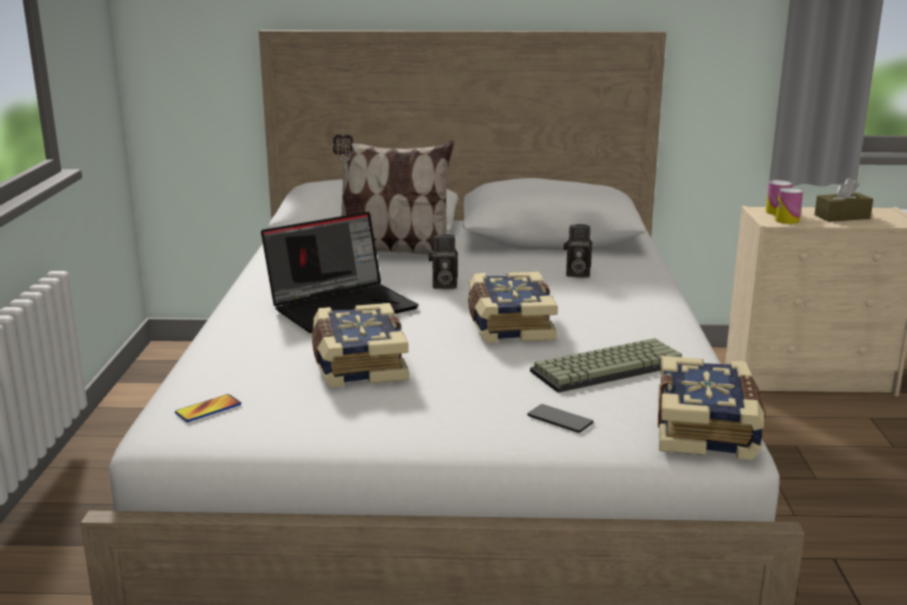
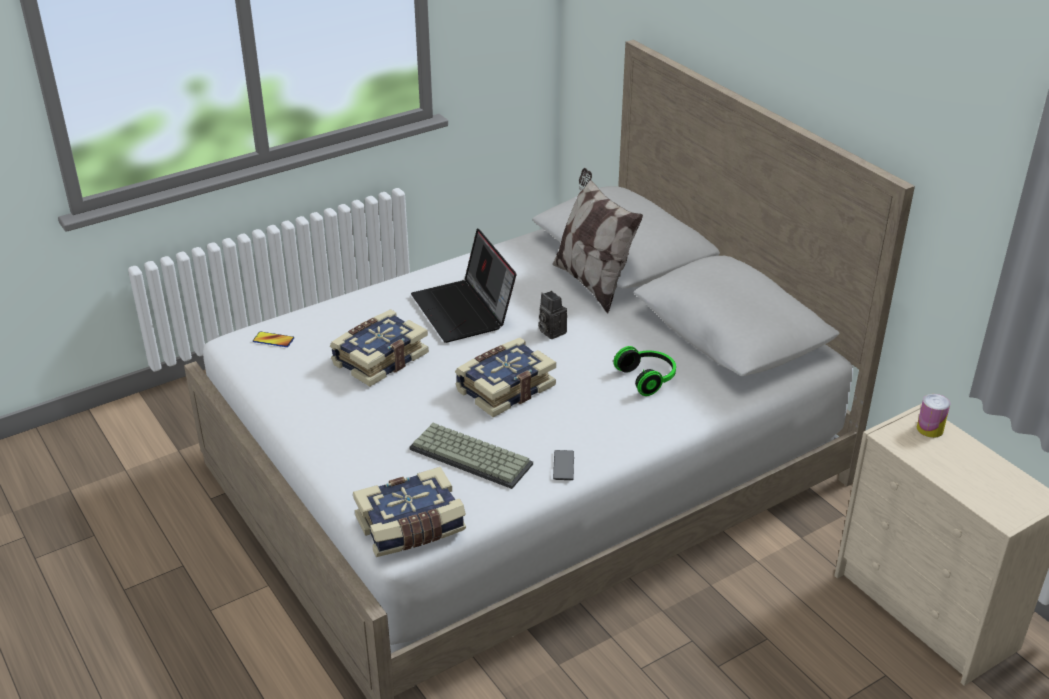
camera: 55 degrees right, 15 degrees up
(343, 306) = (464, 311): laptop -> laptop turned 45 degrees clockwise
(560, 420) = (370, 464): phone -> phone (563, 466)
(576, 274) = (648, 378): camera -> headphones
(787, 220) = (906, 442): can -> none
(842, 217) = (971, 473): brown tissue box -> none

